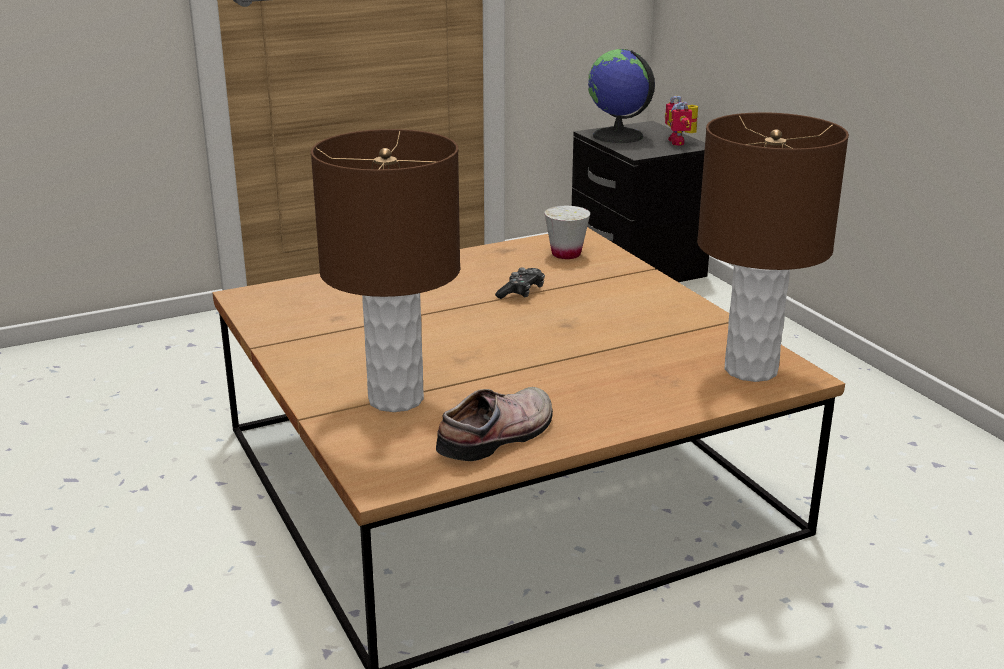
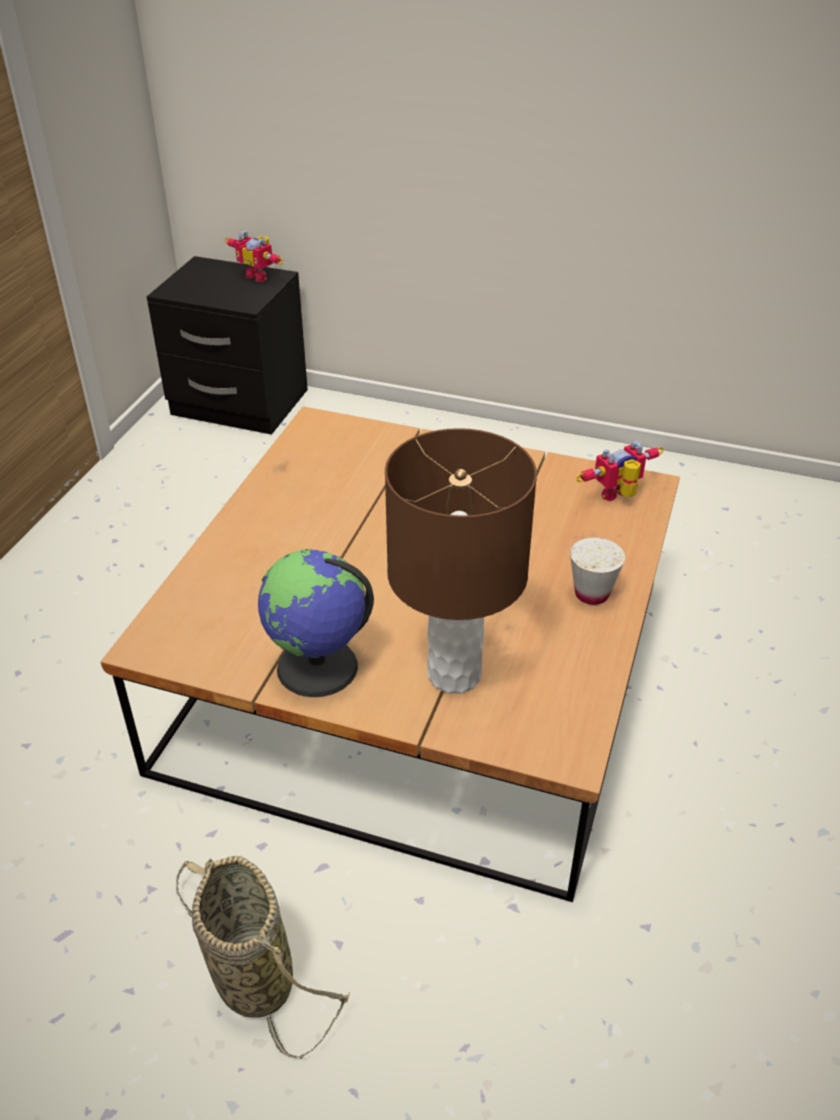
camera: 45 degrees left, 15 degrees up
(118, 565) = (250, 974): none -> basket
(500, 436) = (574, 659): shoe -> none
(521, 292) = (368, 507): game controller -> none
(566, 254) = (336, 446): white cup -> white cup (591, 594)
(617, 136) = (196, 288): globe -> globe (318, 668)
(750, 370) = (619, 497): brown table lamp -> toy robot

